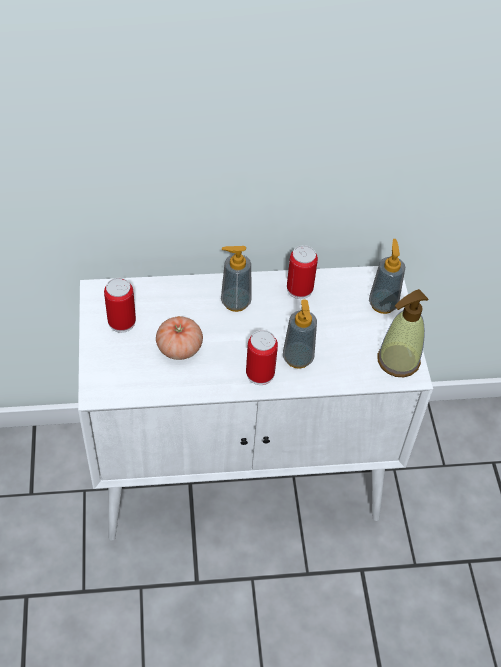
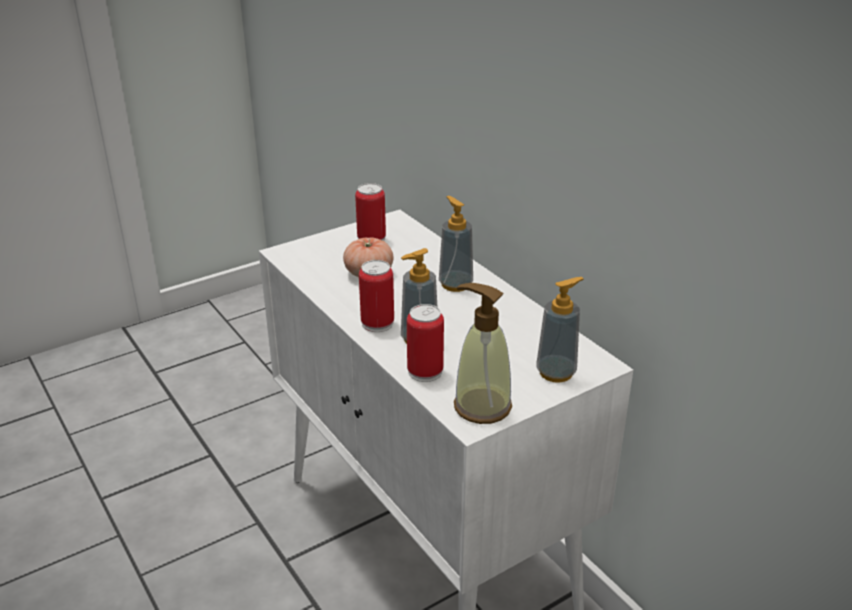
camera: 65 degrees right, 20 degrees down
(299, 289) = (514, 314): can -> can (425, 371)

